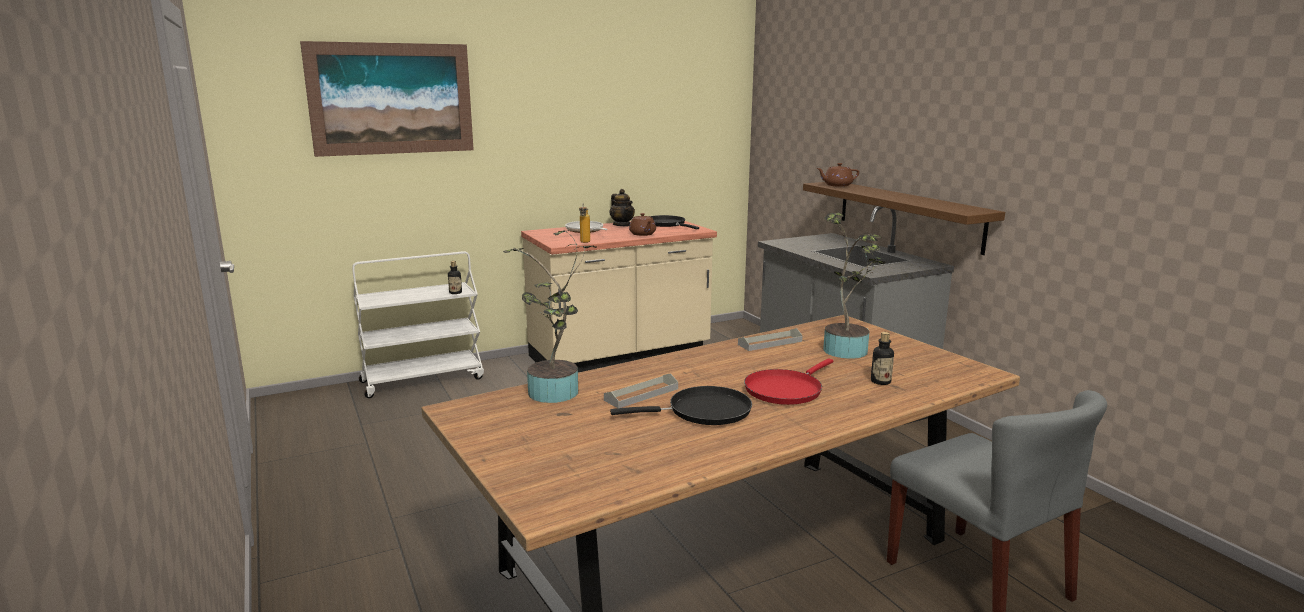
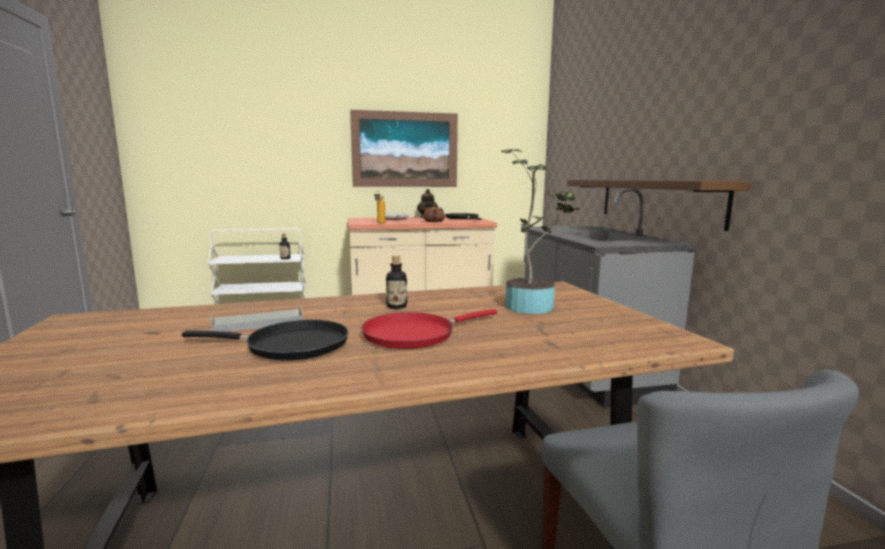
camera: 15 degrees right, 5 degrees down
(392, 99) = (250, 112): picture -> picture (405, 149)
(554, 395) = (179, 316): potted plant -> none
(770, 343) = (457, 295): grey tray -> none
(837, 185) = (596, 179): brown teapot -> none
(880, 381) = (537, 337): bottle -> bottle (396, 306)

